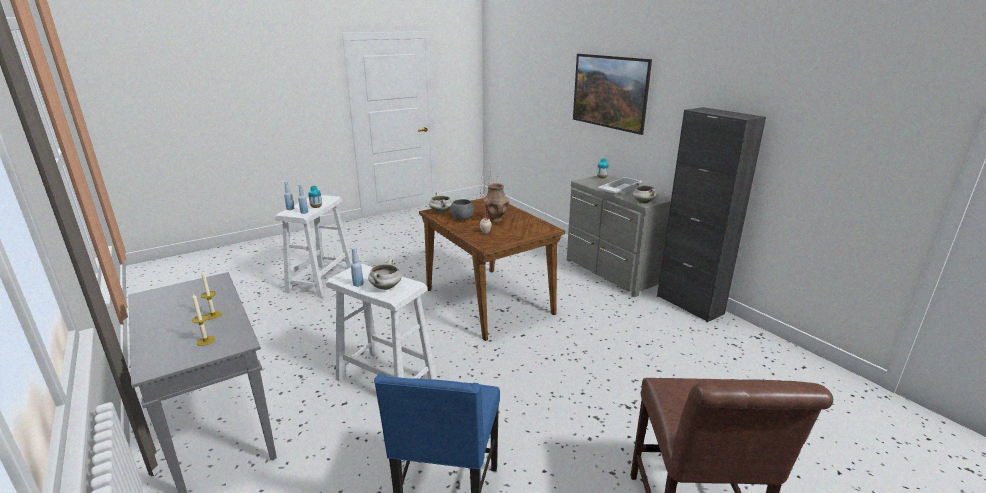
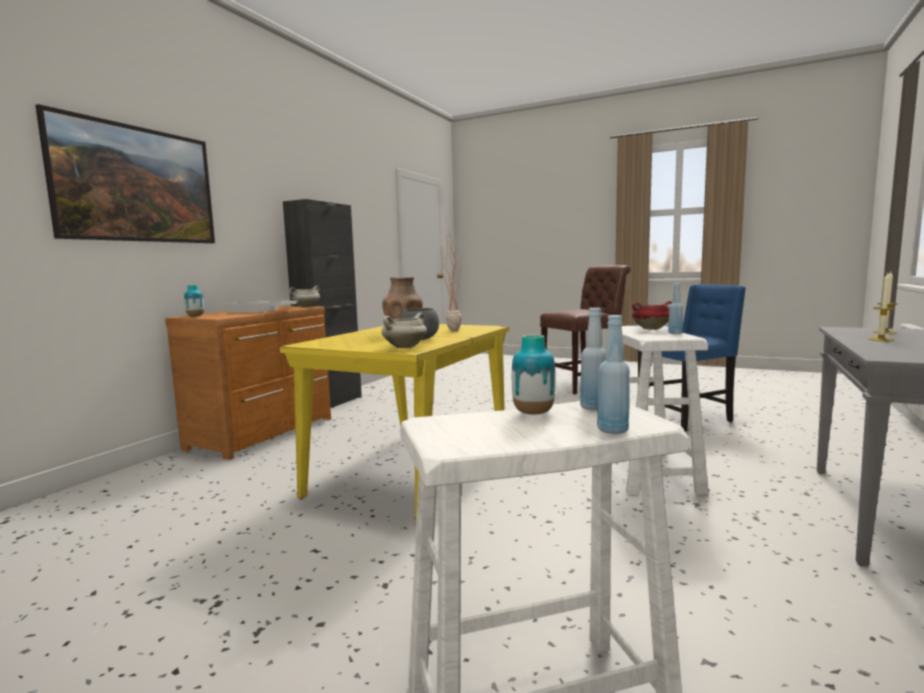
camera: 120 degrees left, 15 degrees down
(386, 287) = (651, 329): white cooking pot -> red cooking pot
(489, 301) = (412, 472): brown dining table -> yellow dining table
(613, 272) = (266, 433): grey dresser -> brown dresser

